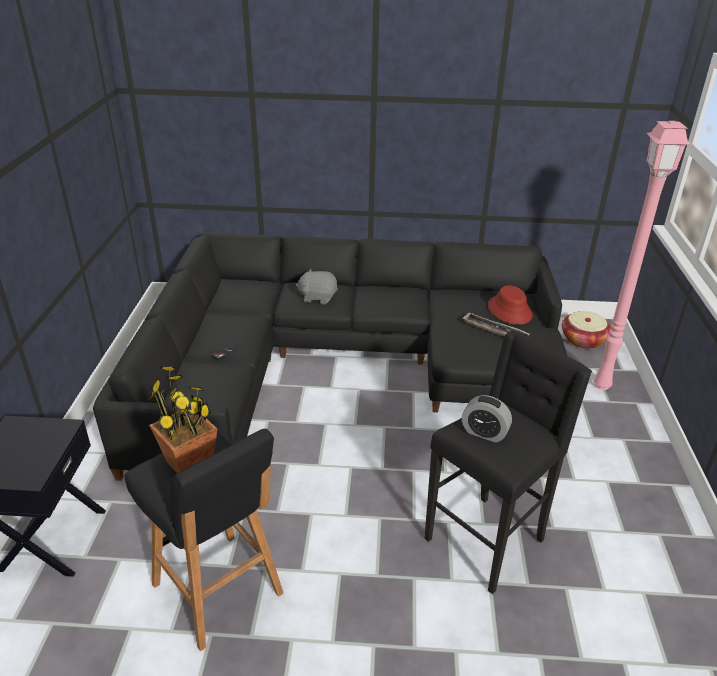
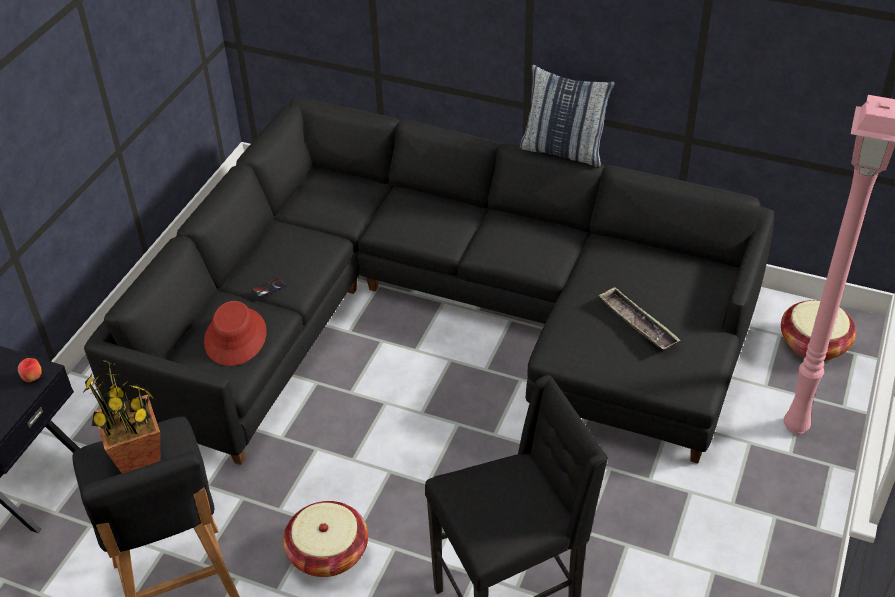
camera: 20 degrees right, 10 degrees up
(58, 433) = (33, 378): none -> apple
(318, 297) = (425, 221): grey plush toy -> none
(330, 533) = (328, 553): none -> basket
(403, 237) = (563, 151): none -> pillow
(484, 433) = (482, 495): alarm clock -> none
(510, 310) = (679, 293): red hat -> red hat (236, 337)

